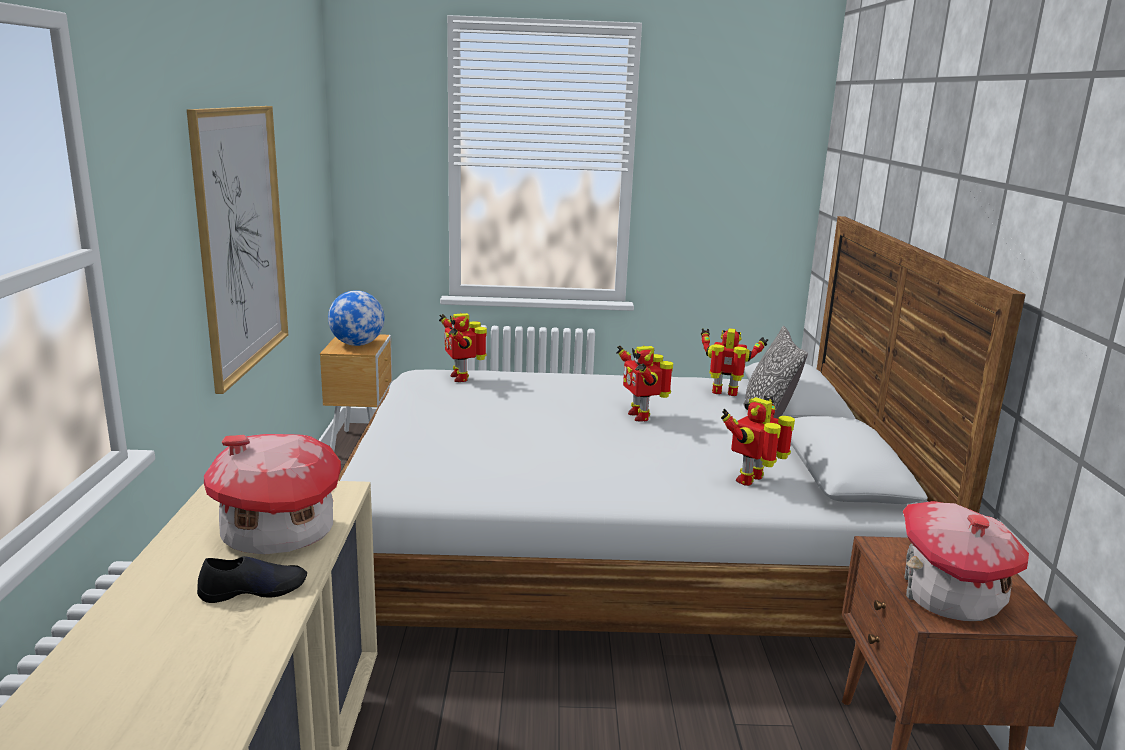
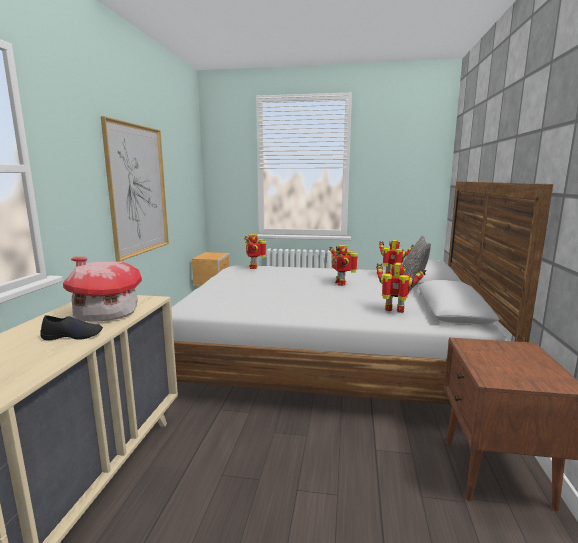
camera: 10 degrees right, 5 degrees down
(357, 344) = (211, 256): globe -> none
(753, 480) = (395, 311): toy robot -> toy robot turned 60 degrees clockwise
(950, 597) = (505, 369): toy house -> none

